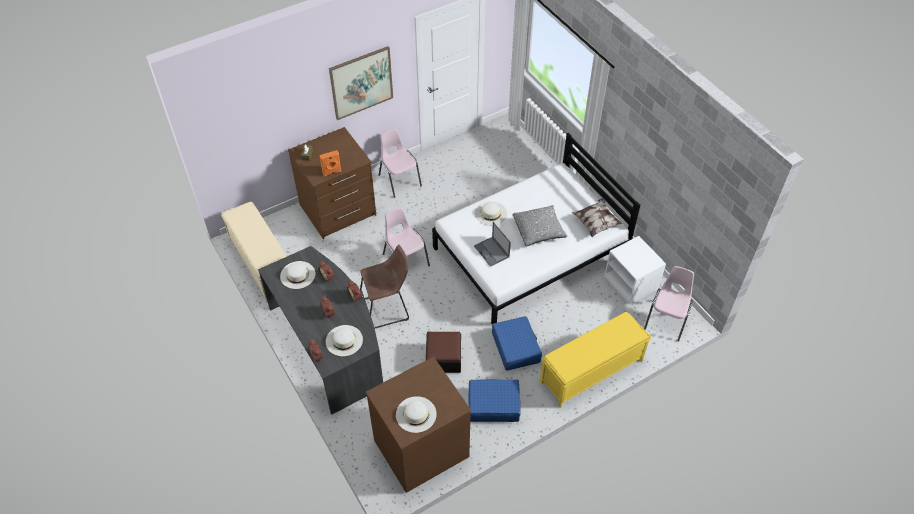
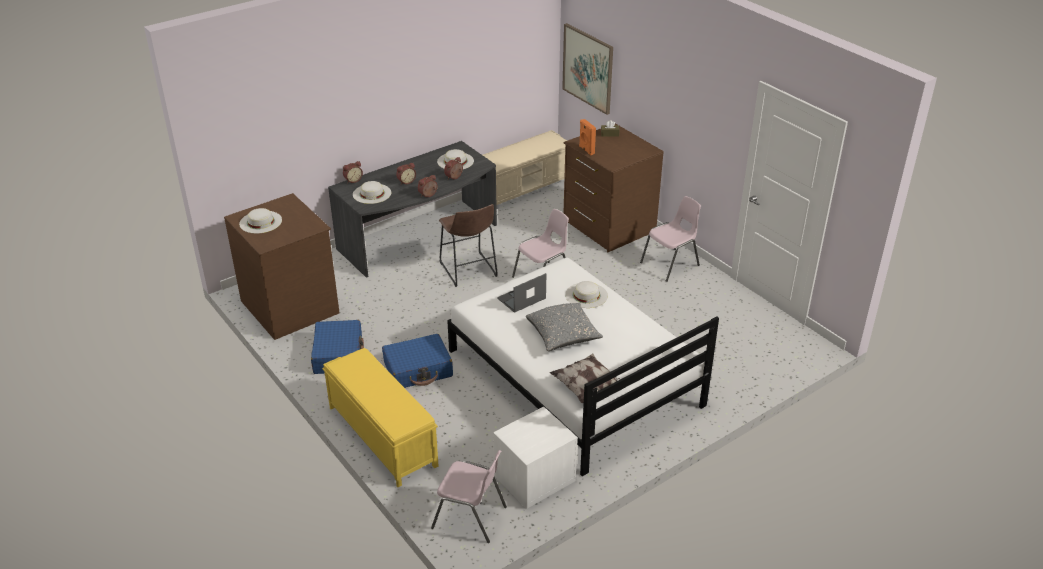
camera: 85 degrees right, 15 degrees down
(361, 82) = (692, 114): picture -> picture (588, 68)
(443, 358) = (403, 315): ottoman -> none

